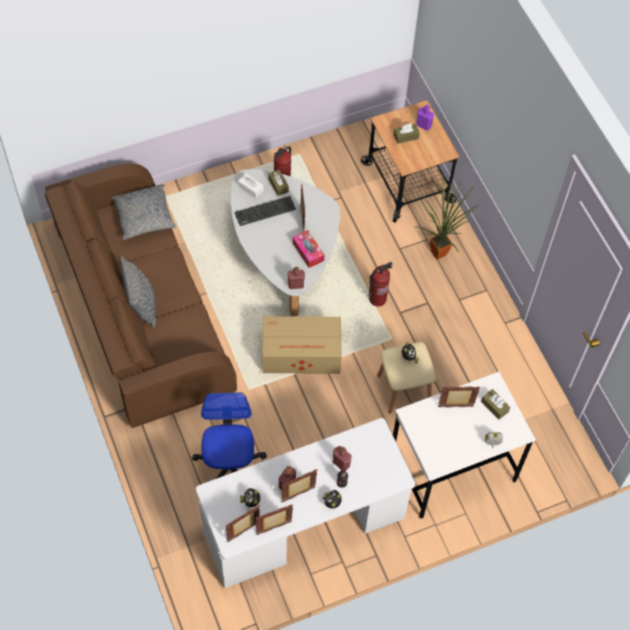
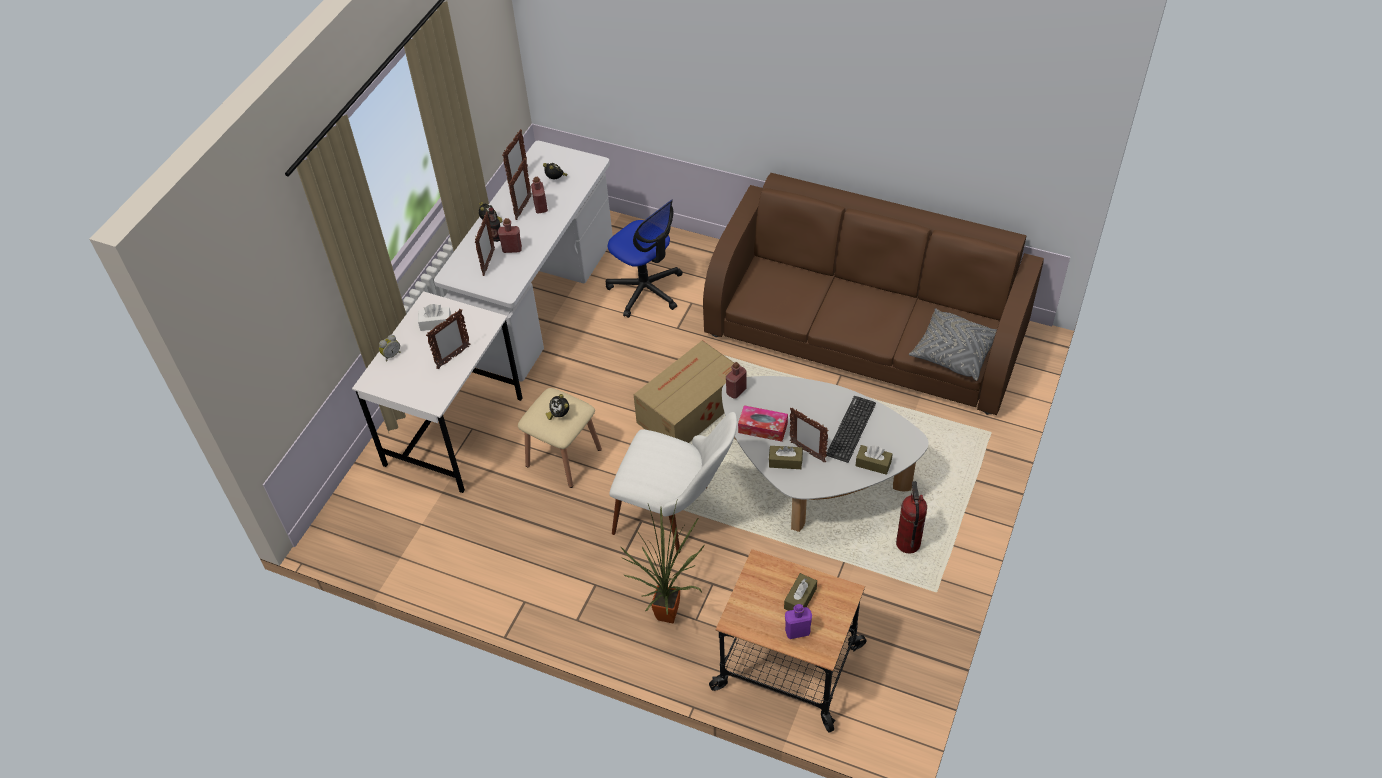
camera: 140 degrees right, 10 degrees down
(142, 305) = (850, 290): grey pillow -> none
(244, 532) = (539, 161): picture frame -> picture frame (488, 263)
(251, 188) = (893, 438): white tissue box -> white tissue box (436, 323)
(377, 298) = (677, 515): fire extinguisher -> white chair
(494, 406) = (416, 384): brown tissue box -> brown tissue box (785, 461)

